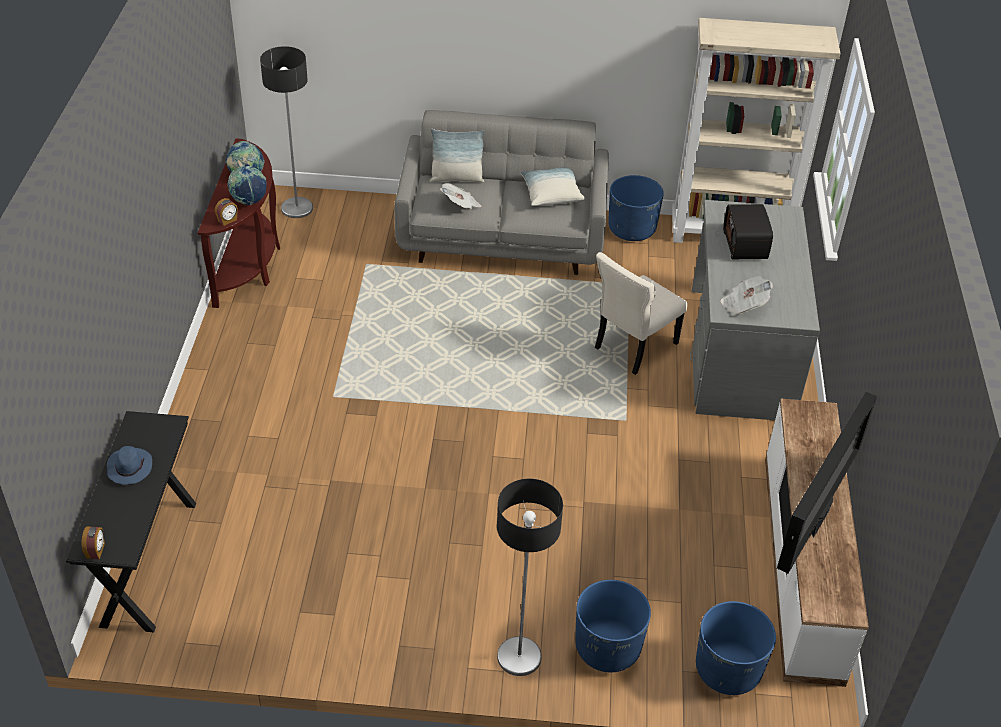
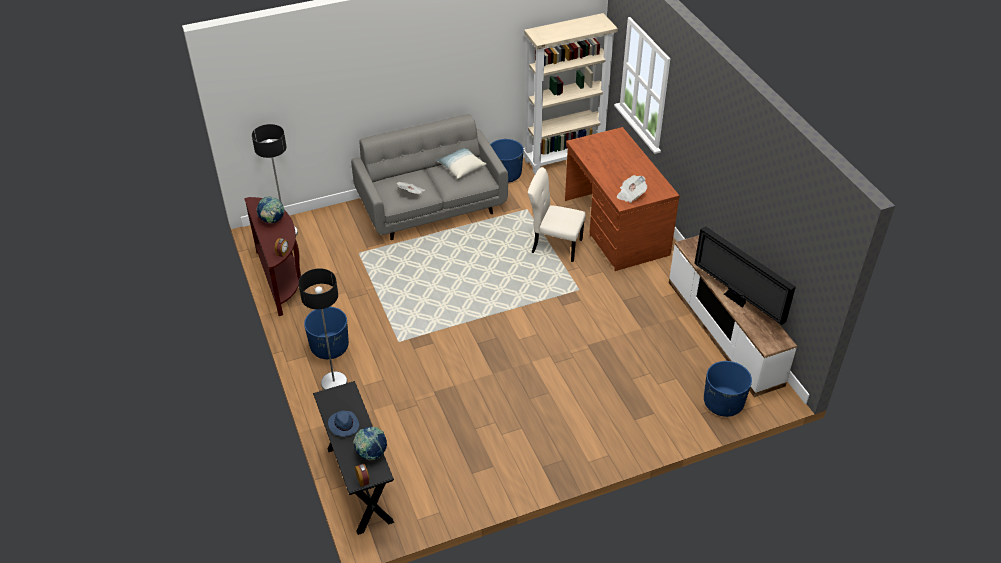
camera: 25 degrees left, 0 degrees up
(249, 201) = (287, 236): globe -> globe (371, 454)
(456, 178) = (396, 177): pillow -> none
(518, 657) = (611, 444): floor lamp -> floor lamp (333, 382)
(607, 648) = (655, 418): blue planter -> blue planter (329, 347)
(633, 347) = (554, 245): beige chair -> beige chair turned 90 degrees clockwise
(739, 353) = (615, 227): grey desk -> brown desk
(746, 245) = (608, 160): radio -> none
(817, 519) = (736, 300): television -> television turned 135 degrees clockwise

